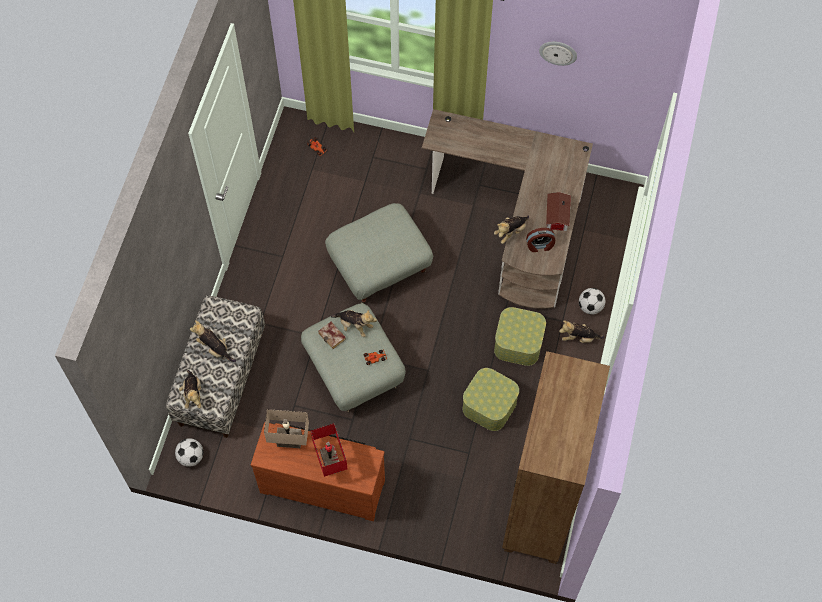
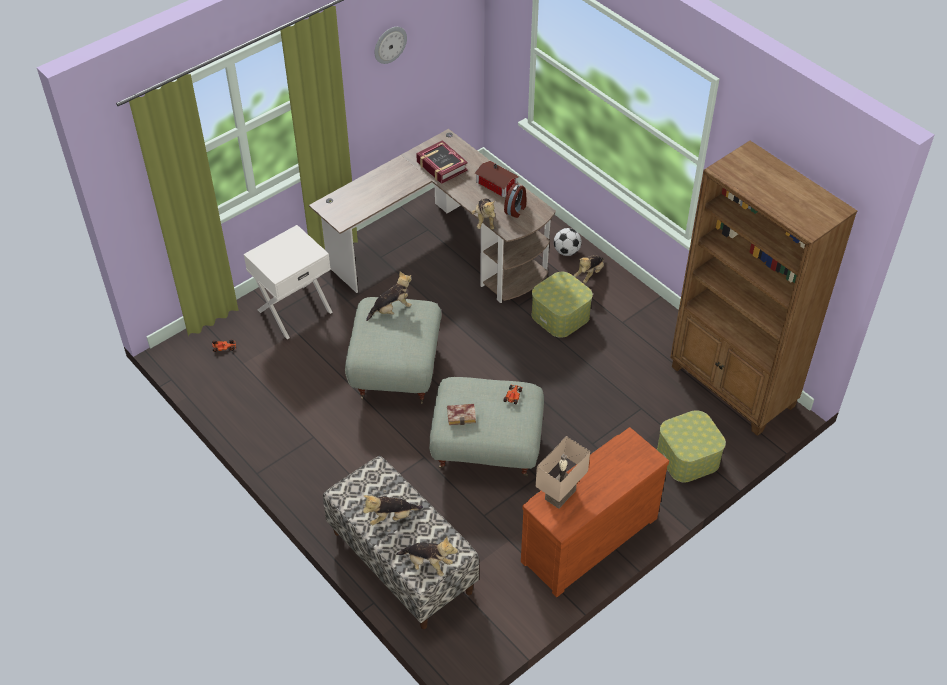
camera: 55 degrees left, 15 degrees down
(191, 457) = (468, 638): football -> none
(329, 462) = (609, 475): red table lamp -> none
(354, 326) = (464, 395): plush toy -> plush toy (391, 309)
(383, 166) = (294, 310): none -> white nightstand
(489, 405) = (605, 368): storage box -> storage box (688, 457)
(545, 166) = (441, 166): none -> book

